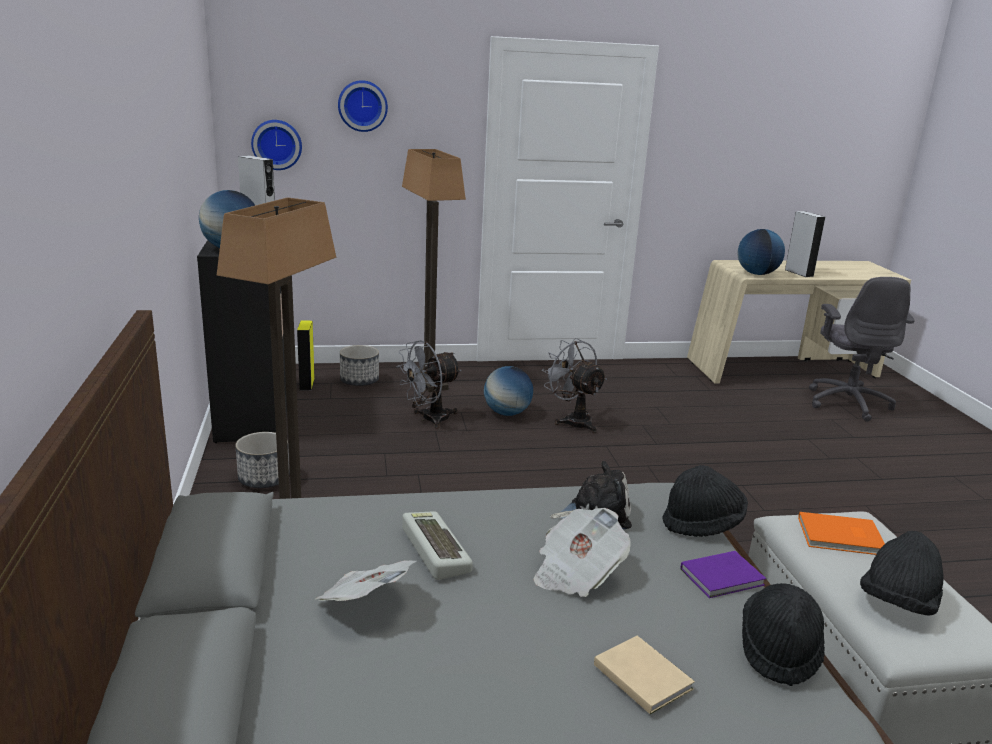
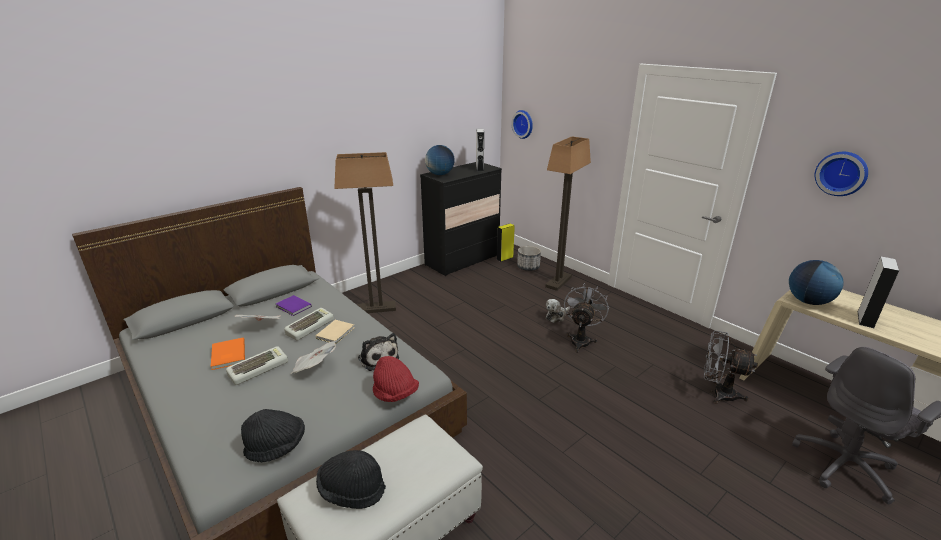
camera: 60 degrees right, 5 degrees up
(263, 479) = (409, 286): planter -> none
(362, 106) = (563, 106): wall clock -> wall clock (841, 173)
(429, 419) = (515, 298): grey fan -> grey fan (718, 393)
(507, 413) = (556, 316): globe -> plush toy
(530, 631) = (258, 368): none -> keyboard
(642, 675) = (236, 405): beige book -> beige book (336, 332)
(702, 524) = (395, 394): black hat -> red hat
(724, 577) = (341, 414): purple book -> purple book (293, 307)
(842, 537) = (422, 453): orange book -> orange book (227, 355)

